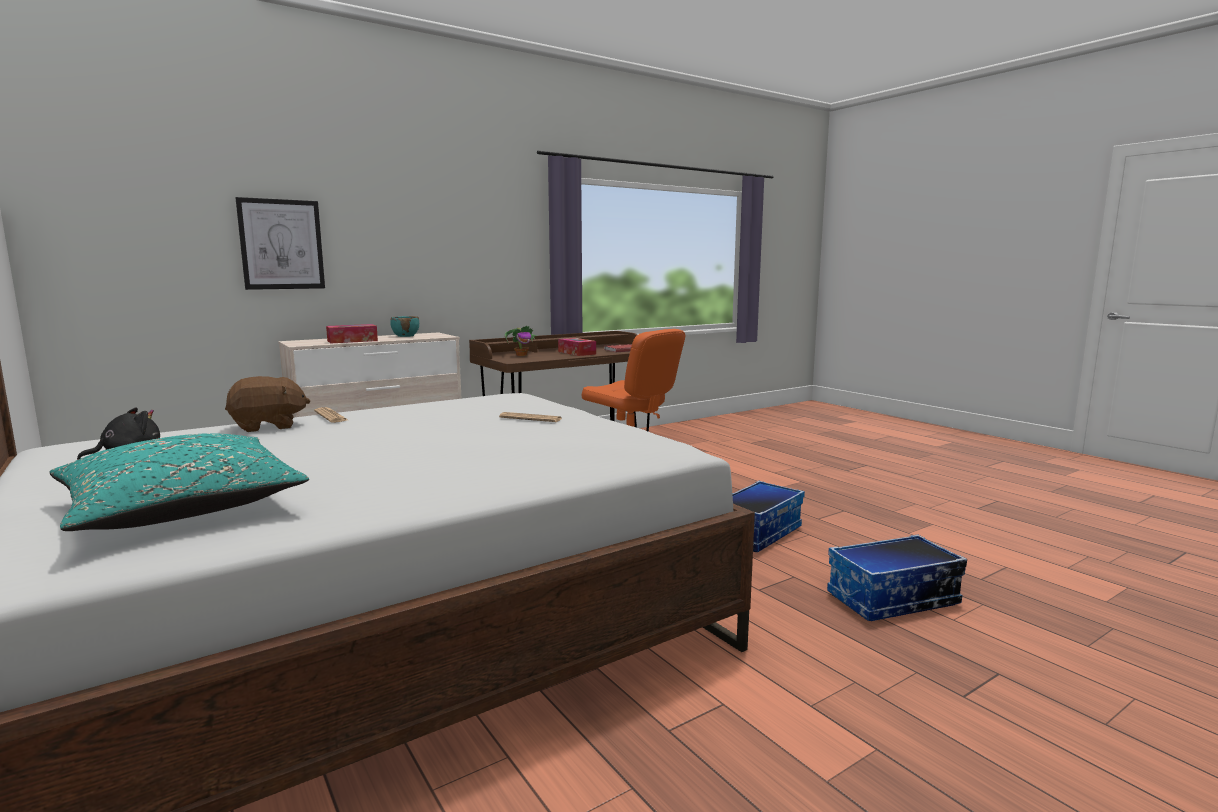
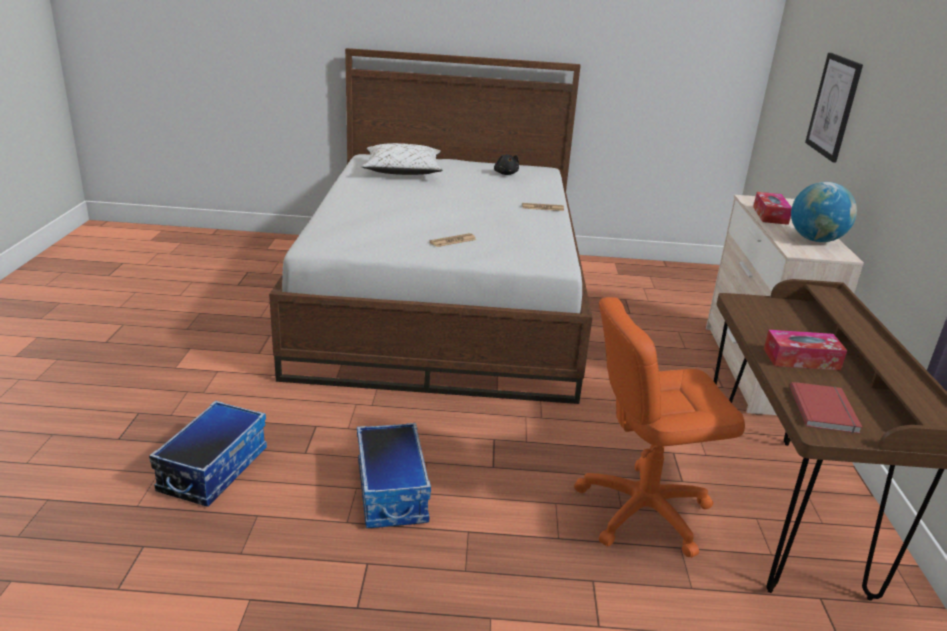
camera: 125 degrees right, 15 degrees up
(182, 508) = (402, 171): turquoise pillow -> white pillow
(268, 426) = (534, 195): brown plush toy -> none
(405, 336) = (815, 240): turquoise bowl -> globe
(522, 355) = (798, 320): potted plant -> none

